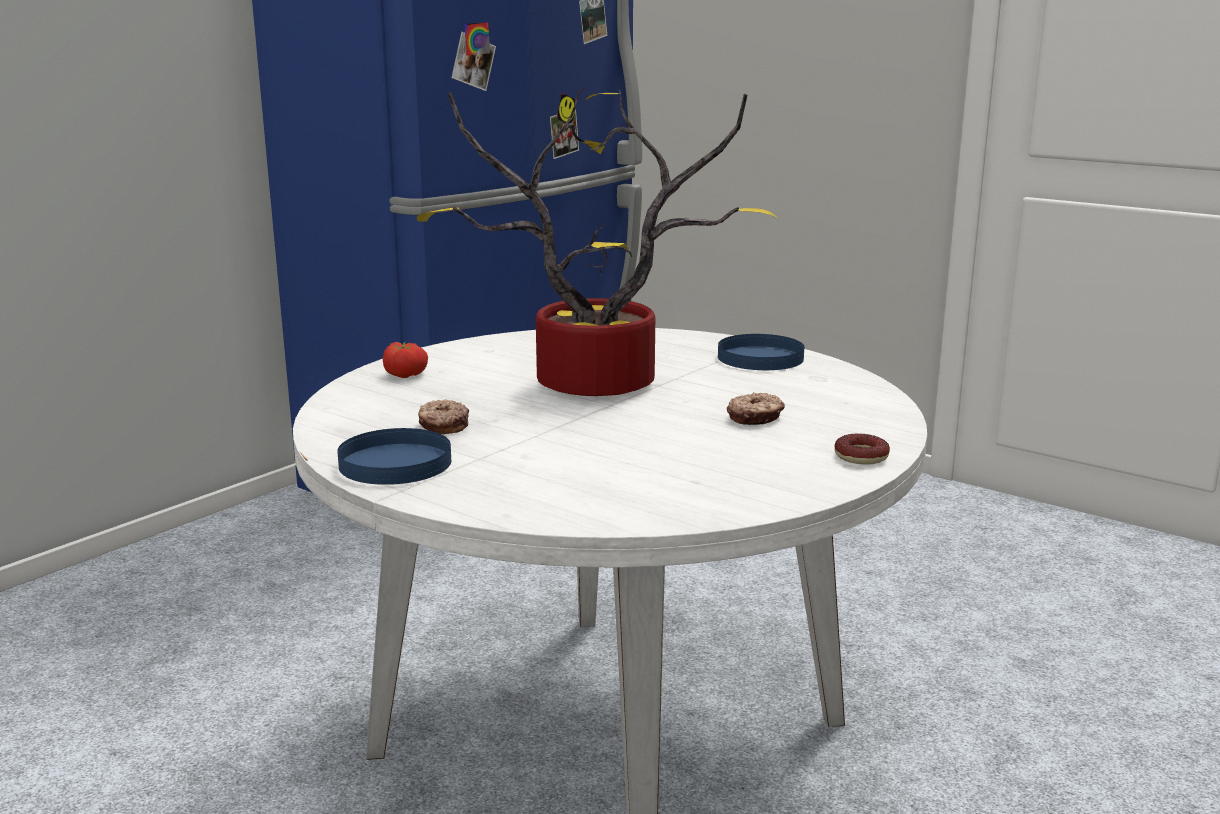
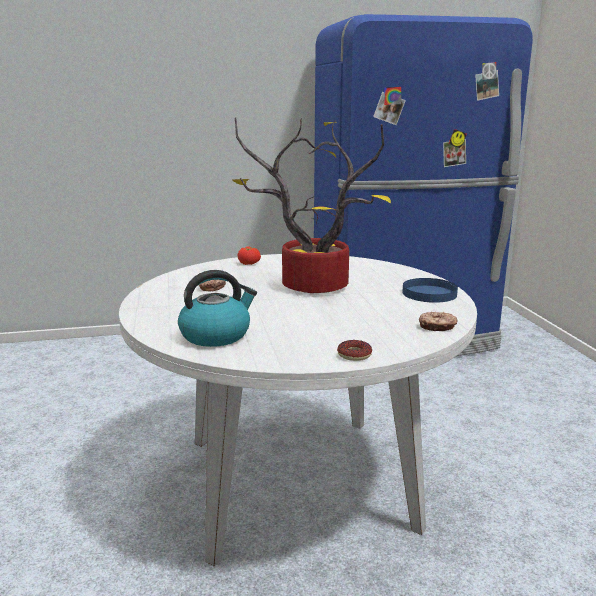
camera: 40 degrees right, 0 degrees up
(396, 463) = (160, 297): blue plate -> none
(637, 489) = (216, 335): none -> kettle
(756, 418) = (350, 321): donut -> donut (437, 327)

